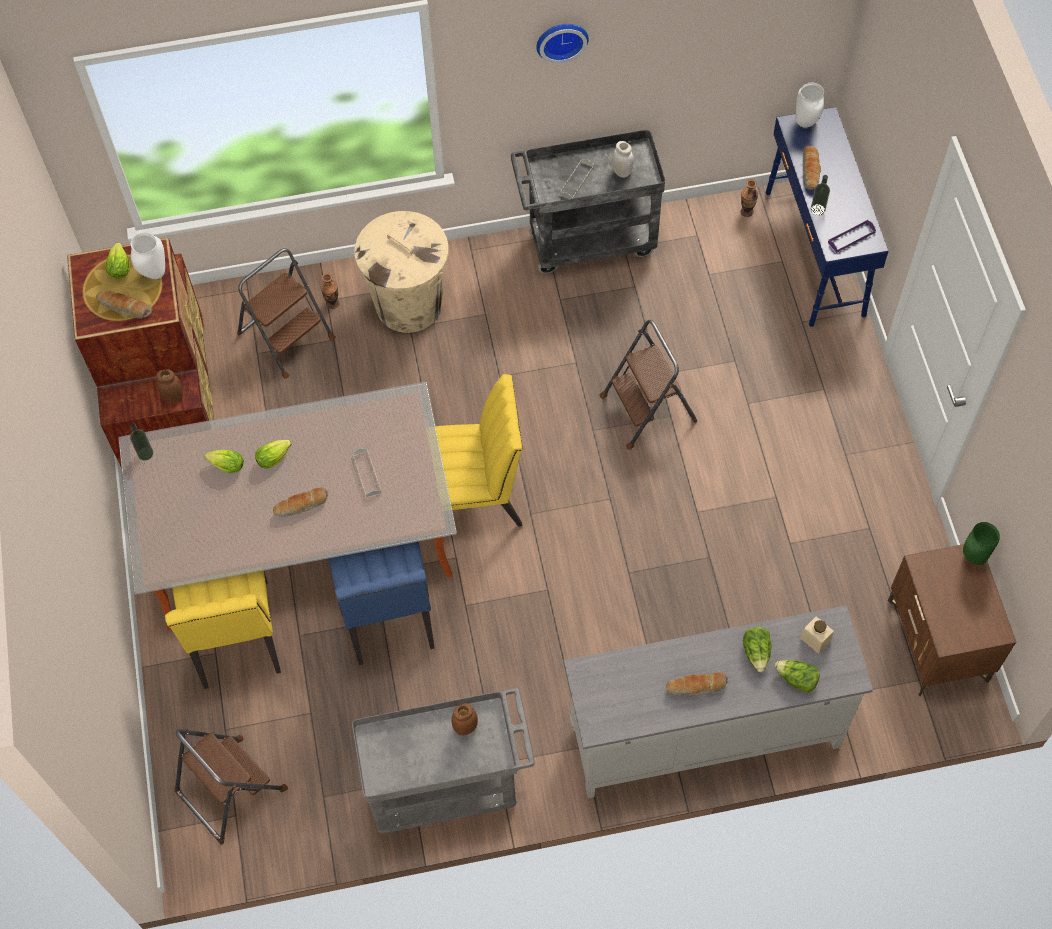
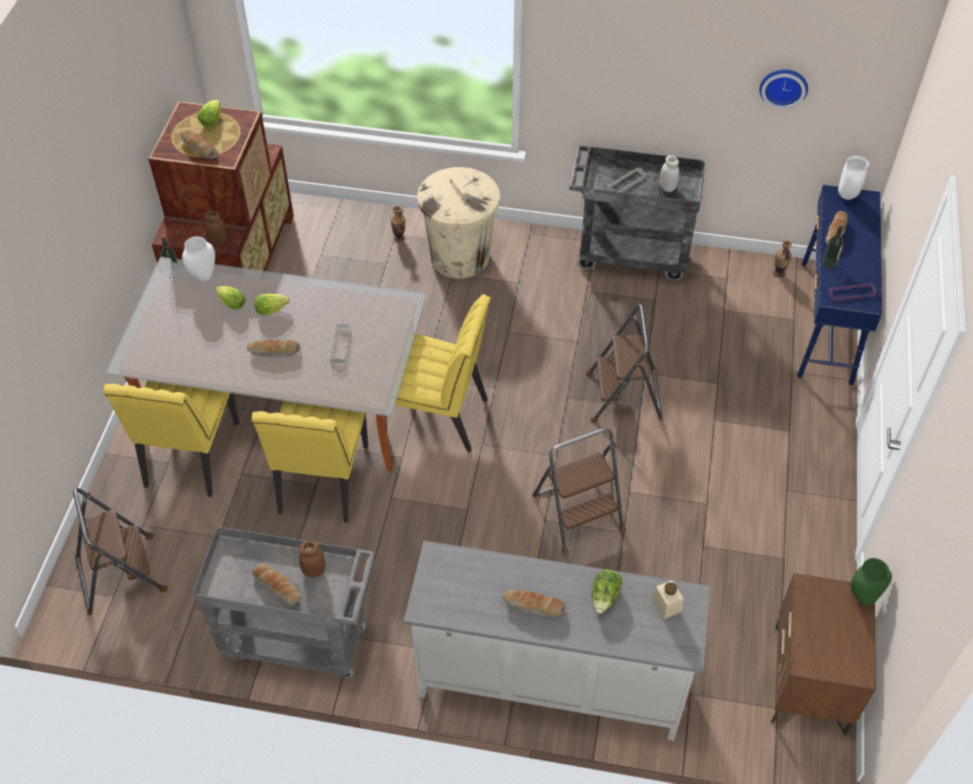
camera: 20 degrees right, 10 degrees down
(154, 273) = (235, 131): white vase -> white vase (203, 276)
(283, 333) = (350, 247): brown step ladder -> brown step ladder (577, 509)
(386, 610) = (323, 478): blue chair -> yellow chair
(439, 757) = (278, 587): none -> bread
(561, 39) = (637, 37): wall clock -> wall clock (783, 86)
(797, 679) = (632, 634): lettuce -> none

